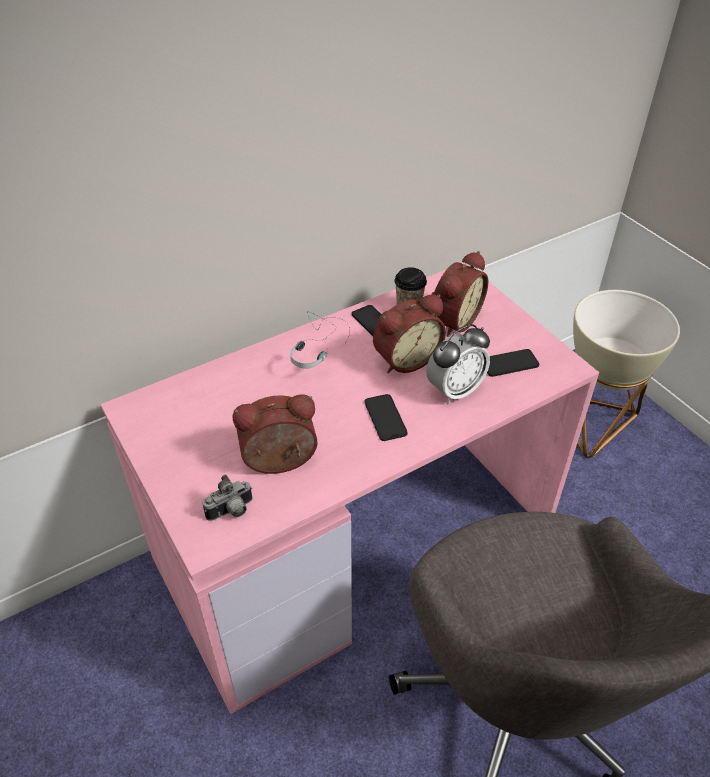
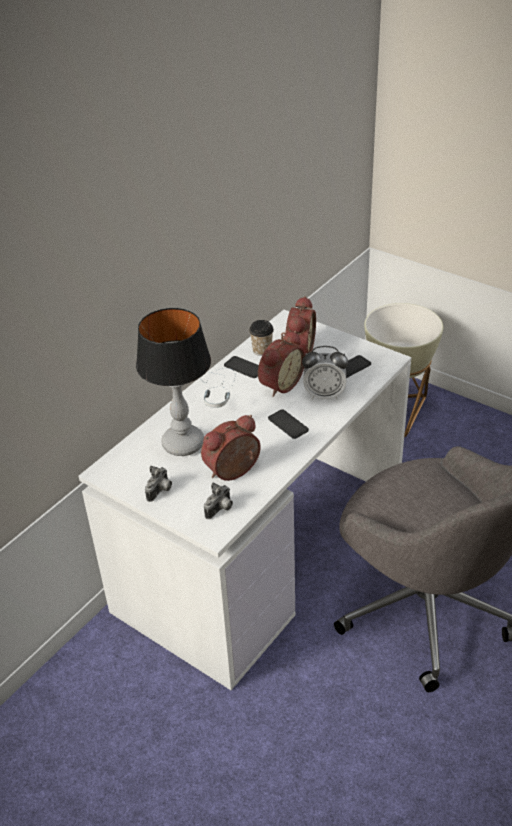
camera: 20 degrees left, 5 degrees down
(177, 459) = (160, 491): none -> camera
(243, 403) = (184, 444): none -> table lamp
(355, 540) = (262, 547): pink desk -> white desk
(455, 390) = (324, 394): alarm clock -> alarm clock turned 60 degrees clockwise

